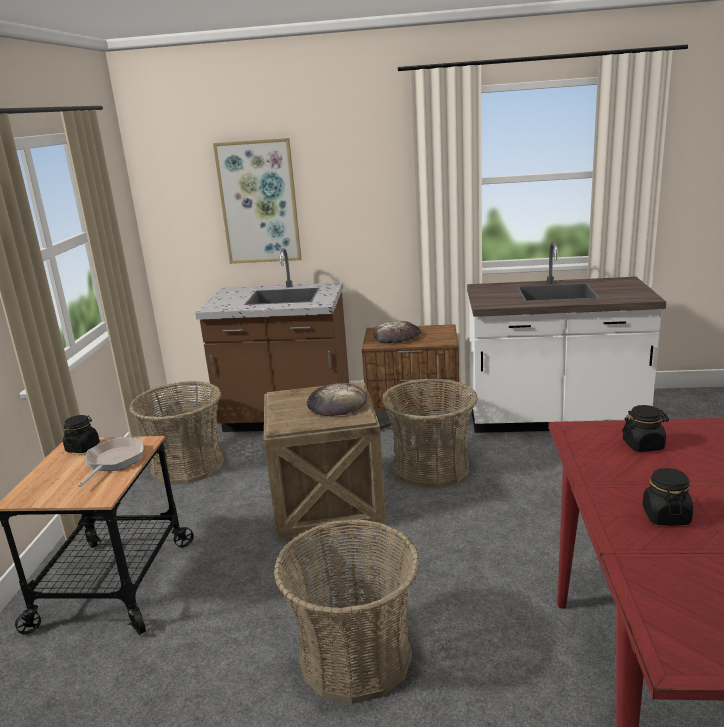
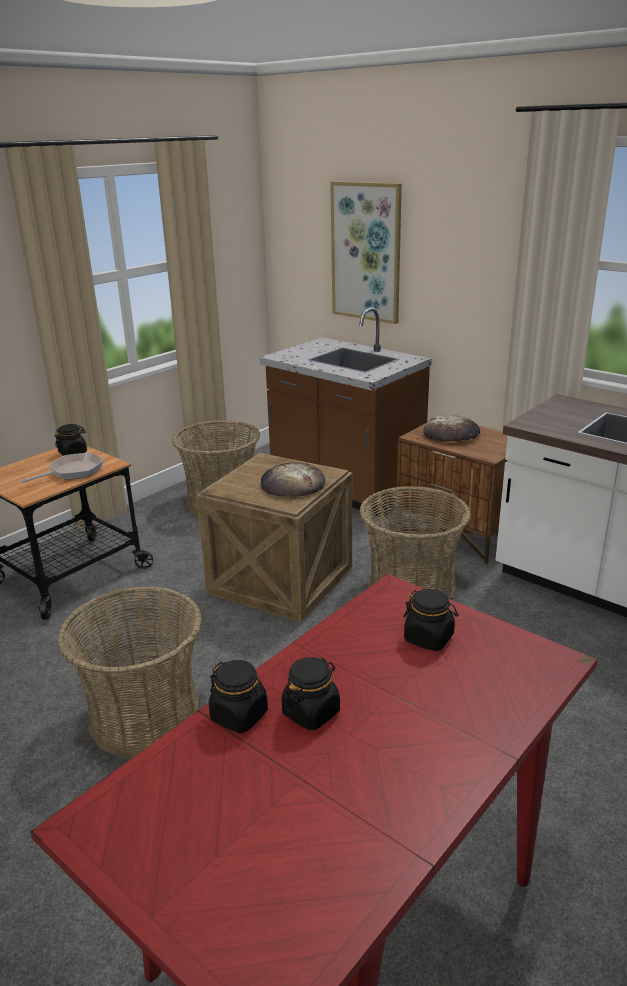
camera: 35 degrees right, 5 degrees up
(632, 541) = (239, 716): none -> black jar

